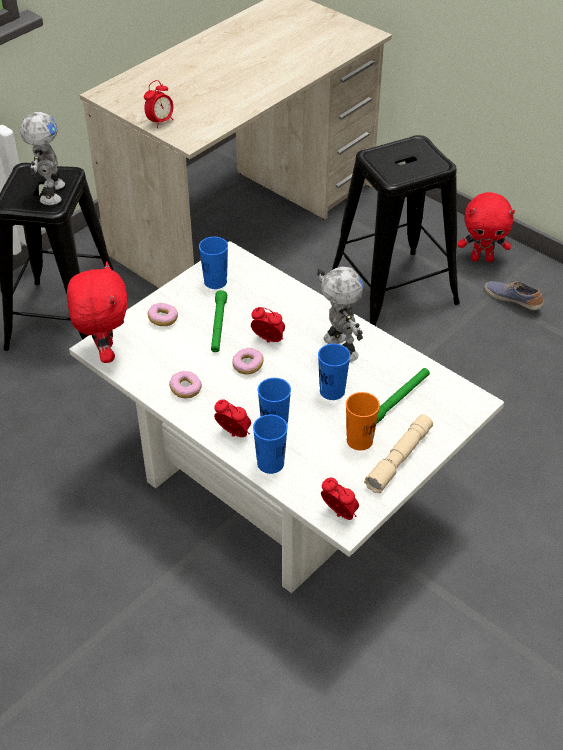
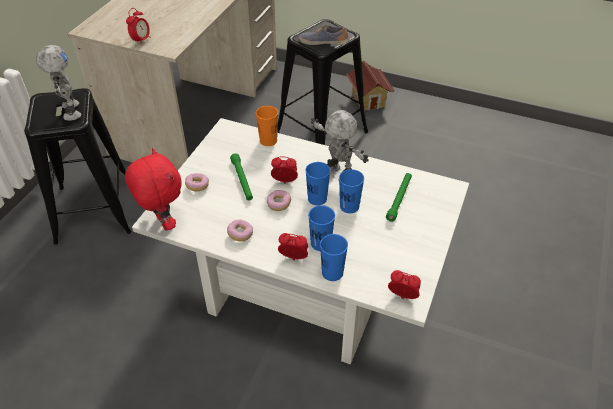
camera: 20 degrees left, 0 degrees up
(215, 282) = (224, 149): blue cup -> blue cup (317, 198)
(359, 440) = (387, 237): orange cup -> orange cup (268, 141)
(399, 458) = (422, 242): beige flashlight -> none
(482, 258) = (368, 100): red plush toy -> toy house
(513, 300) = (400, 122): shoe -> shoe (324, 43)

